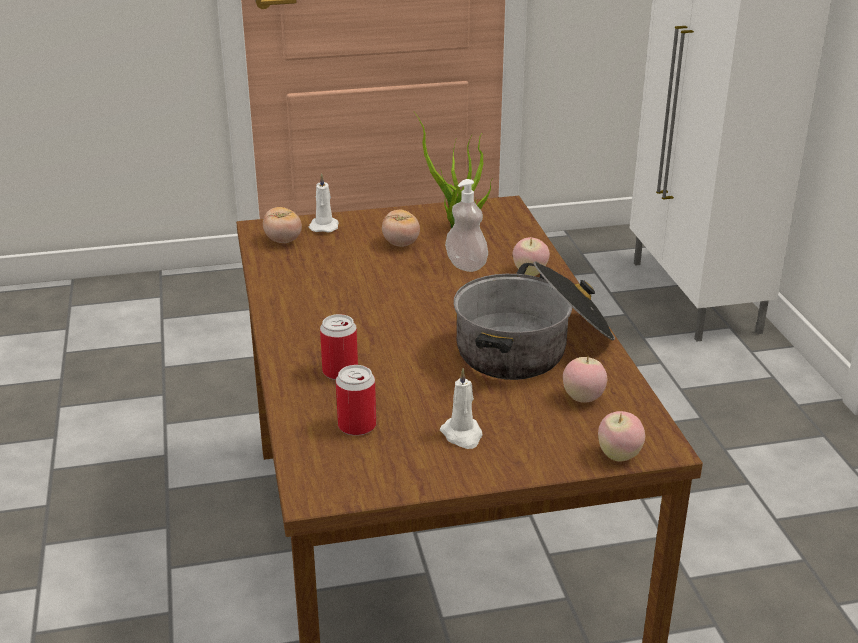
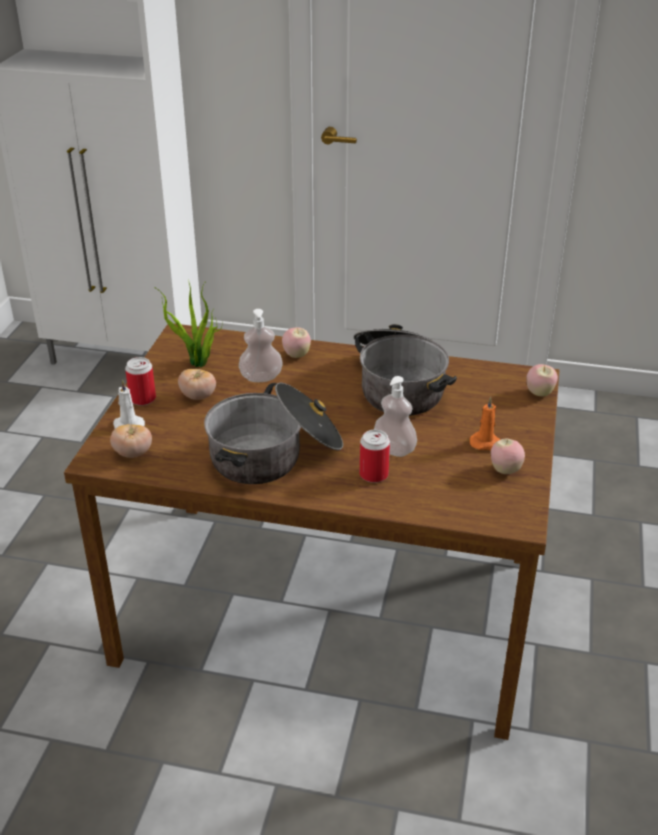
camera: 65 degrees left, 5 degrees up
(334, 307) = (275, 454): none -> cooking pot
(357, 426) = (450, 484): can -> can (142, 399)
(399, 374) = (394, 449): none -> soap dispenser
(462, 435) = (487, 443): white candle -> orange candle
(583, 399) = (472, 386): apple -> apple (505, 470)

